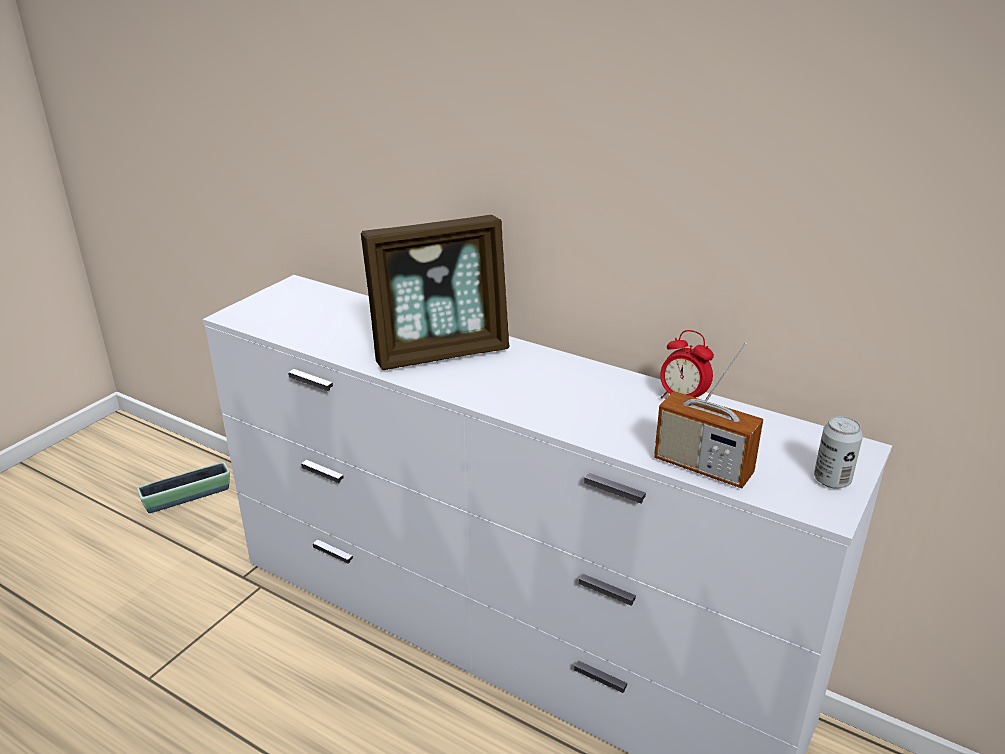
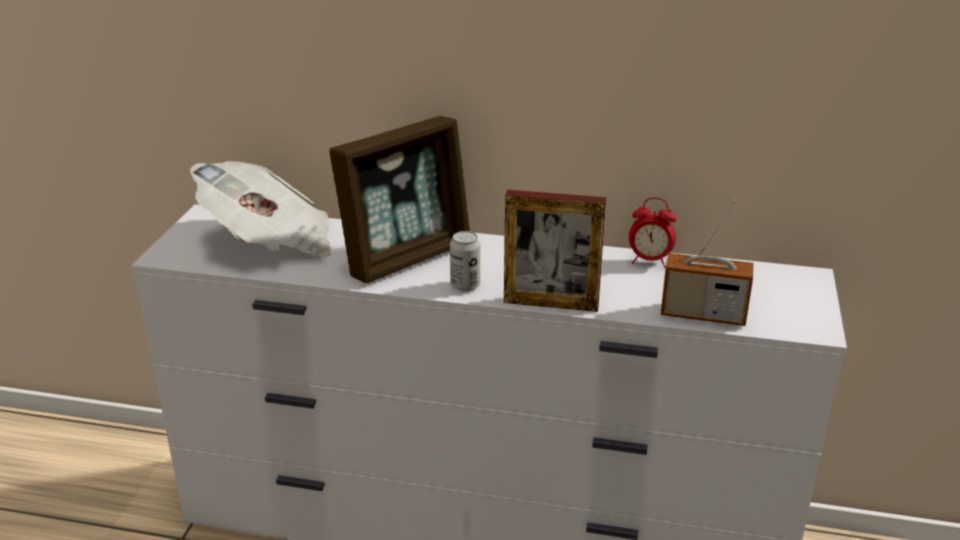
camera: 20 degrees left, 0 degrees up
(187, 497) = (71, 472): planter -> none
(330, 317) = (270, 242): none -> newspaper
(547, 423) = (551, 304): none -> picture frame
(832, 480) = (806, 305): can -> can (465, 285)

